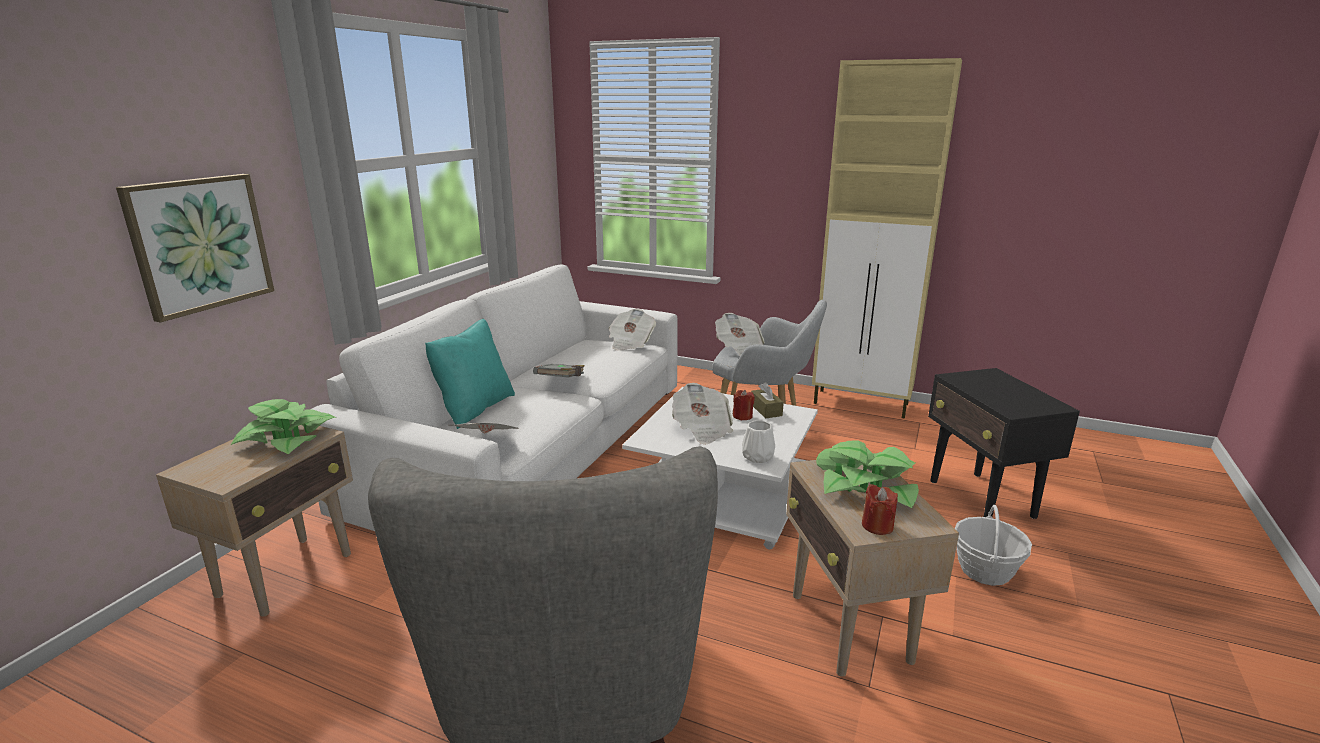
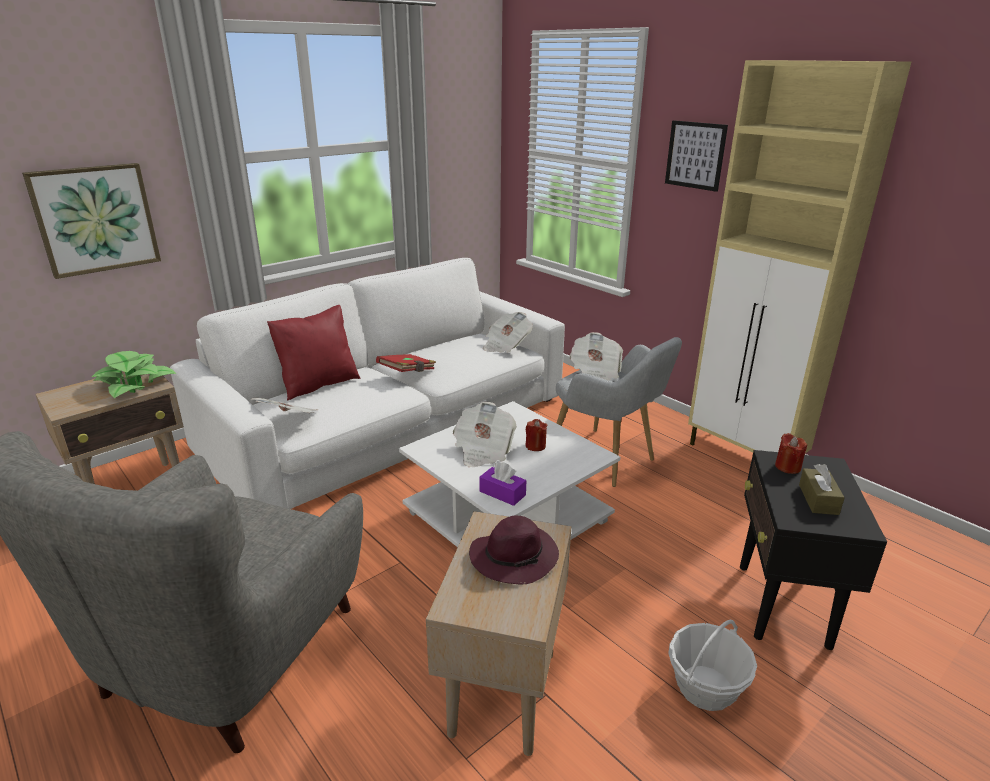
camera: 25 degrees right, 5 degrees up
(474, 408) = (318, 384): turquoise pillow -> red pillow
(561, 381) = (407, 373): grey book -> red book
(757, 457) = (502, 493): white vase -> purple tissue box
(766, 410) = (566, 445): brown tissue box -> brown tissue box (818, 499)
(778, 147) = (695, 155): none -> picture
(865, 484) = (515, 557): potted plant -> purple hat
(877, 526) = (472, 605): red candle -> red candle (787, 467)

